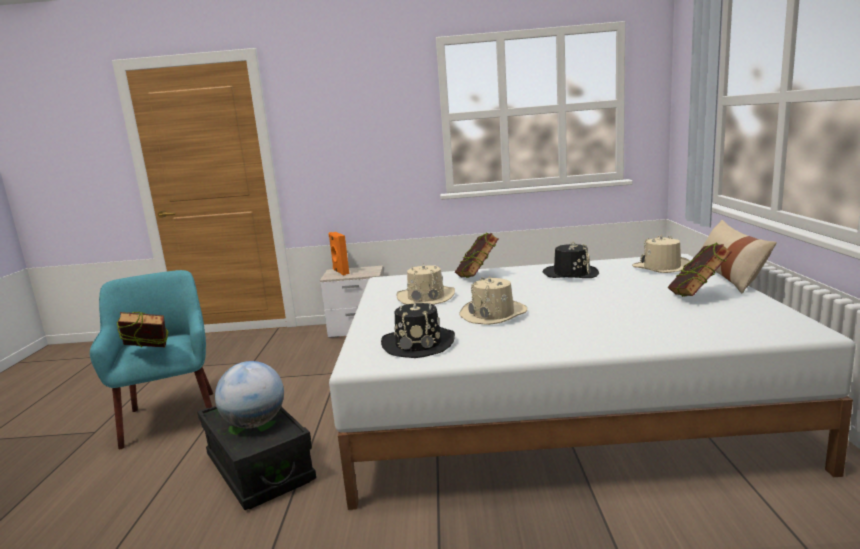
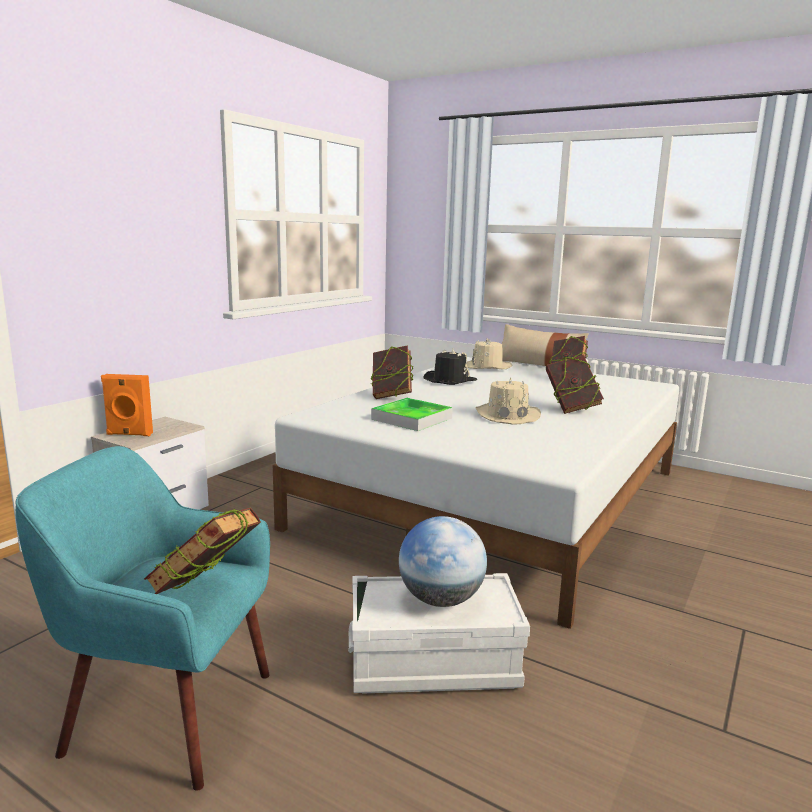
camera: 60 degrees left, 0 degrees up
(259, 468) = (433, 662): black storage box -> white storage box
(419, 343) = (541, 446): black hat -> none
(426, 297) = (411, 418): beige hat -> tray
(567, 326) = (571, 409): none -> book

